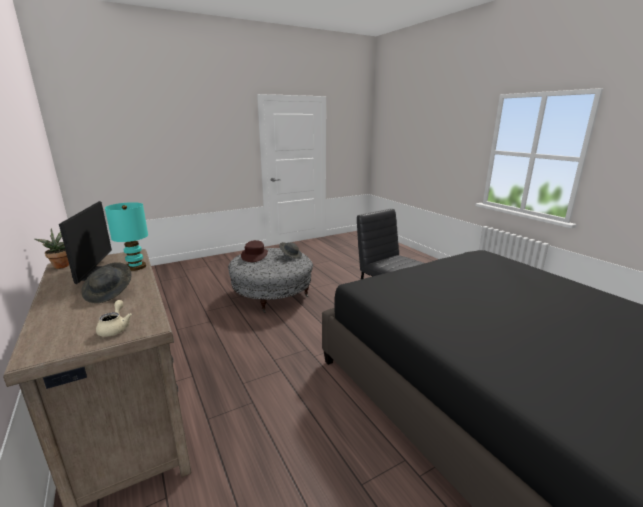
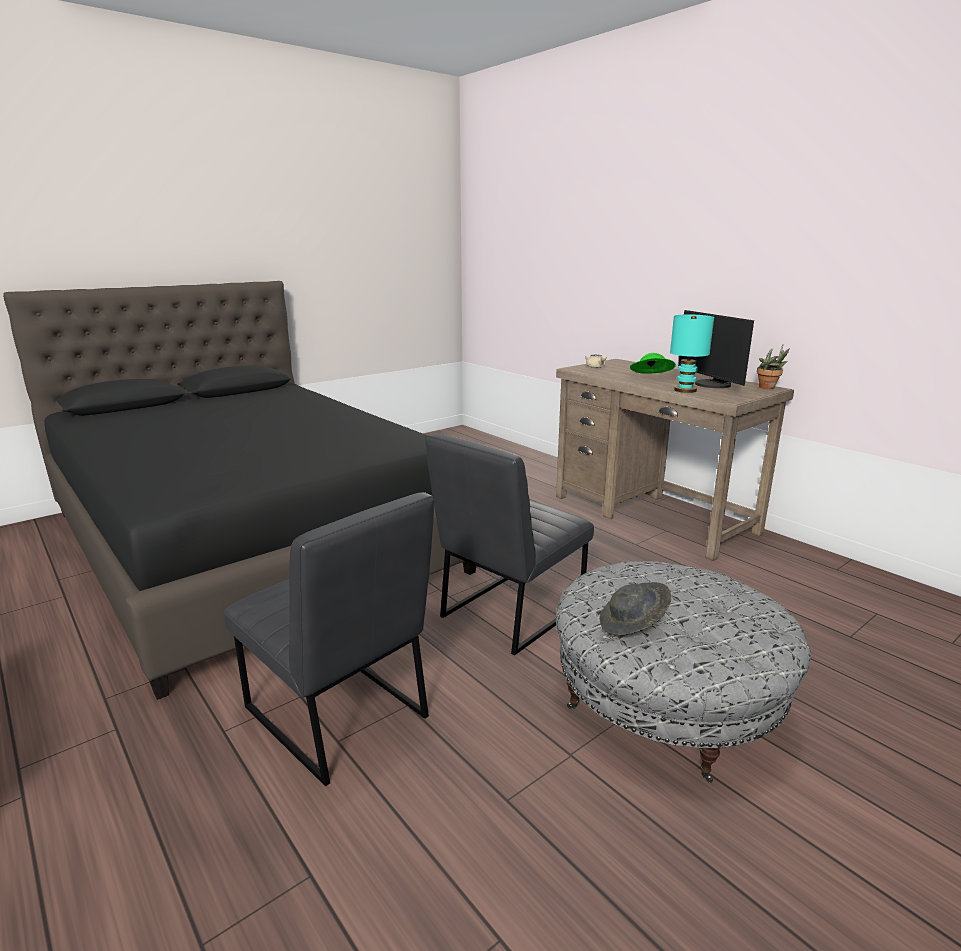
camera: 170 degrees right, 0 degrees up
(109, 293) = (651, 377): grey hat -> green hat
(254, 255) = (733, 611): brown hat -> none
(313, 332) = (509, 612): none -> grey chair

